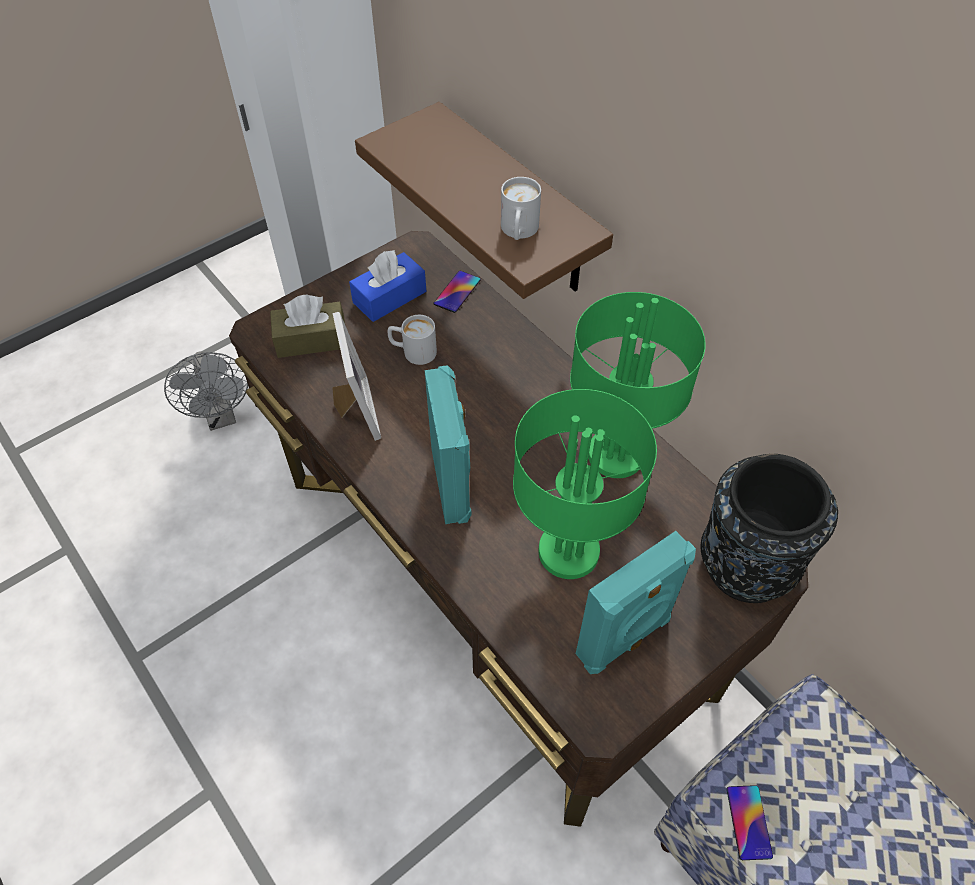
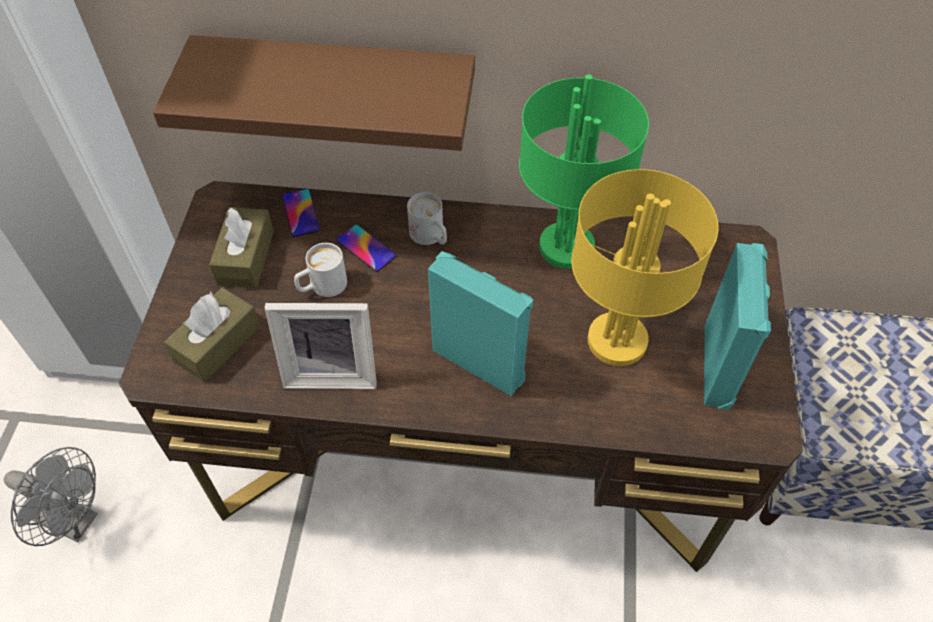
camera: 45 degrees left, 0 degrees up
(355, 411) = (331, 371): picture frame -> picture frame turned 150 degrees clockwise
(389, 297) = (246, 257): blue tissue box -> brown tissue box
(518, 232) = (403, 98): white mug -> white mug (431, 237)
(569, 550) = (616, 339): green table lamp -> yellow table lamp
(744, 565) = (728, 255): black vase -> none
(748, 822) = (857, 433): phone -> phone (366, 248)

